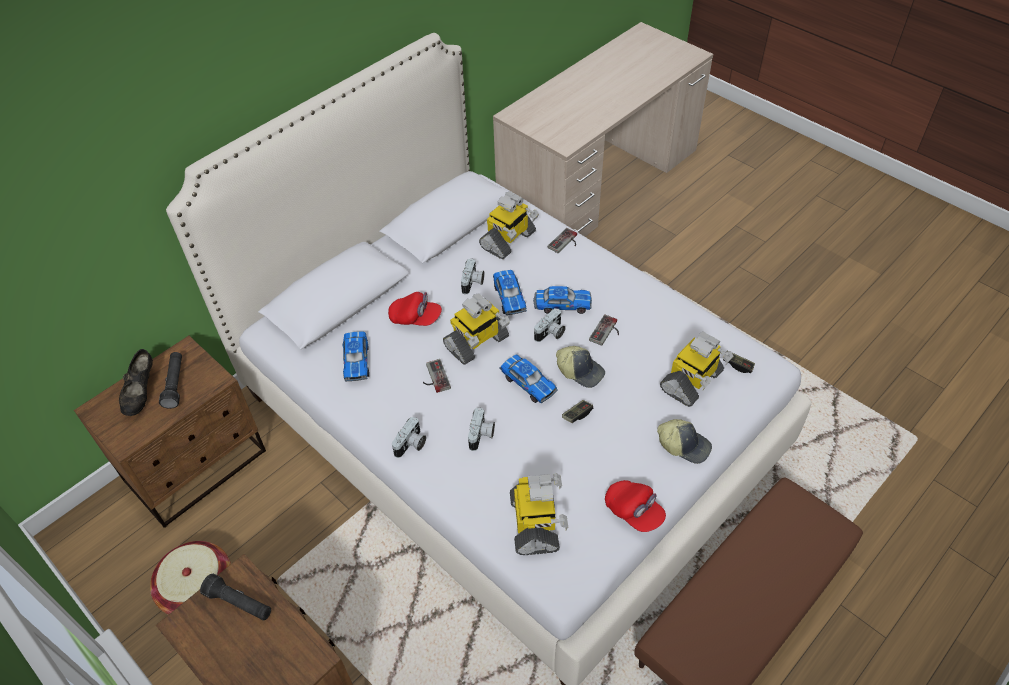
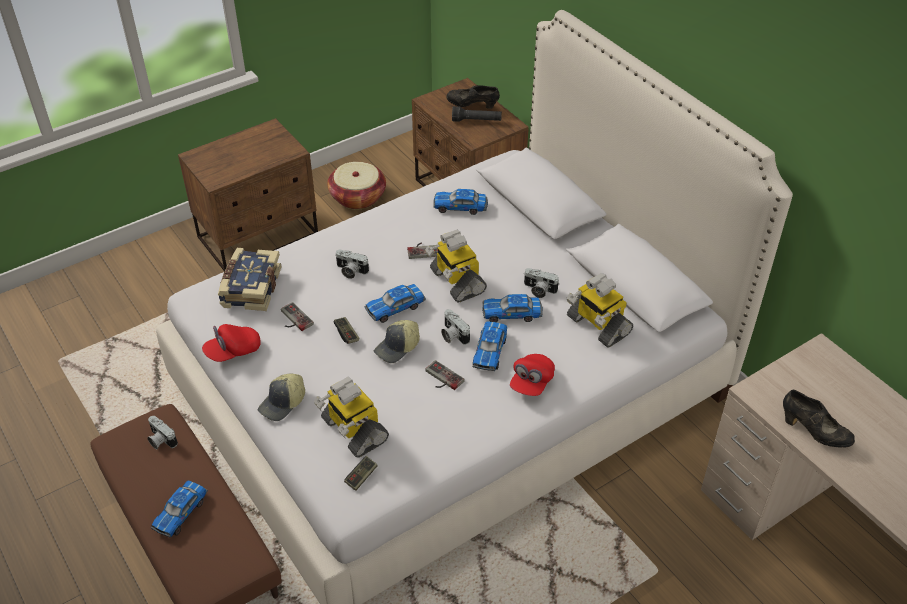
camera: 100 degrees right, 5 degrees down
(239, 603) = (272, 150): black flashlight -> none
(411, 445) = (358, 230): camera -> camera (160, 440)
(415, 318) = (501, 246): red cap -> red cap (531, 382)
(535, 524) = (250, 288): toy robot -> book
(565, 243) = (585, 372): game controller -> game controller (293, 319)
(593, 118) = (813, 432): none -> black shoe
(770, 573) = (181, 512): none -> toy car

